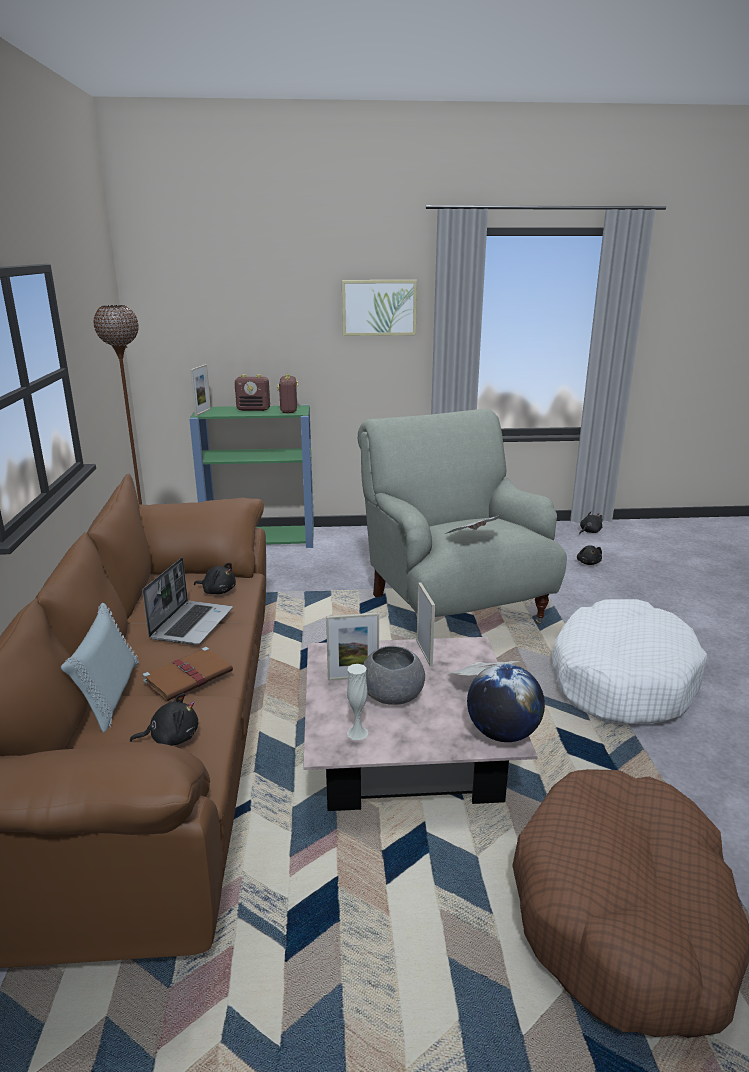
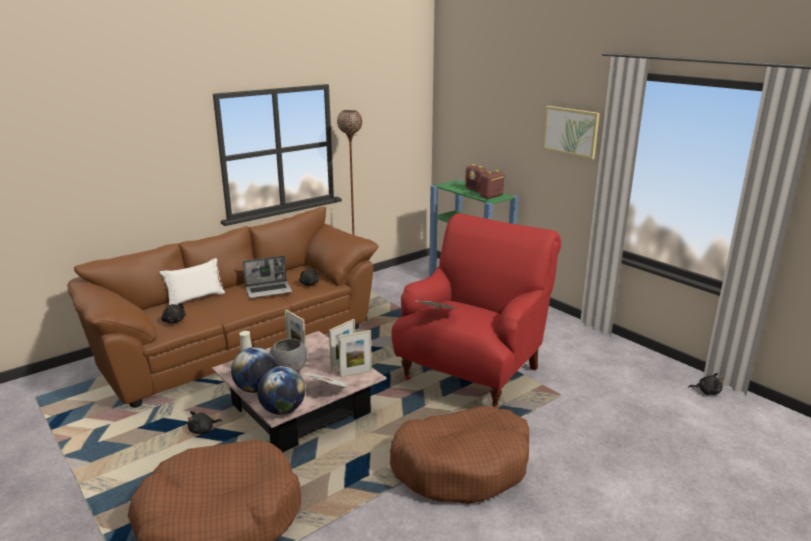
camera: 55 degrees right, 0 degrees up
(109, 695) = (195, 299): blue pillow -> white pillow
(189, 676) = (223, 307): brown book -> none
(203, 412) = (446, 184): picture frame -> picture frame (355, 373)
(420, 740) = (256, 389): none -> globe
(453, 608) = (472, 373): grey armchair -> red armchair
(588, 563) = (638, 407): black plush toy -> black plush toy (203, 430)
(621, 679) = (462, 466): white dog bed -> brown dog bed

